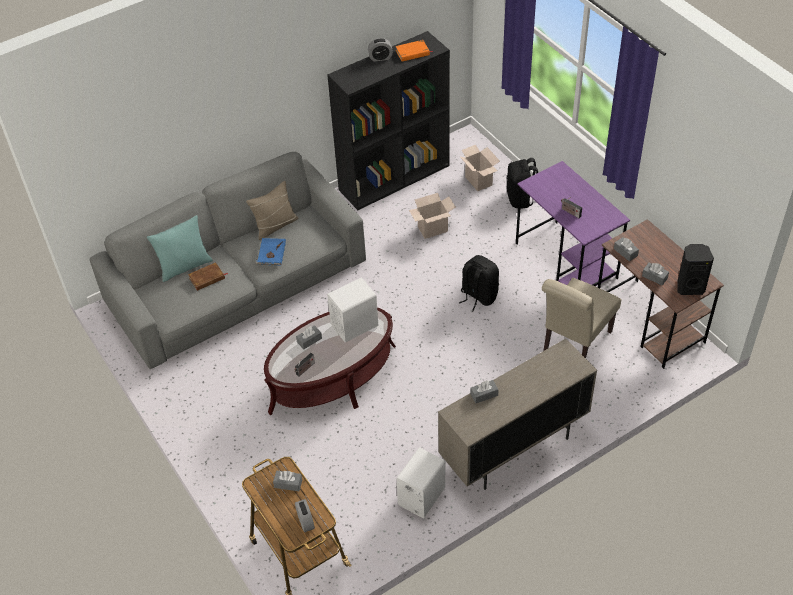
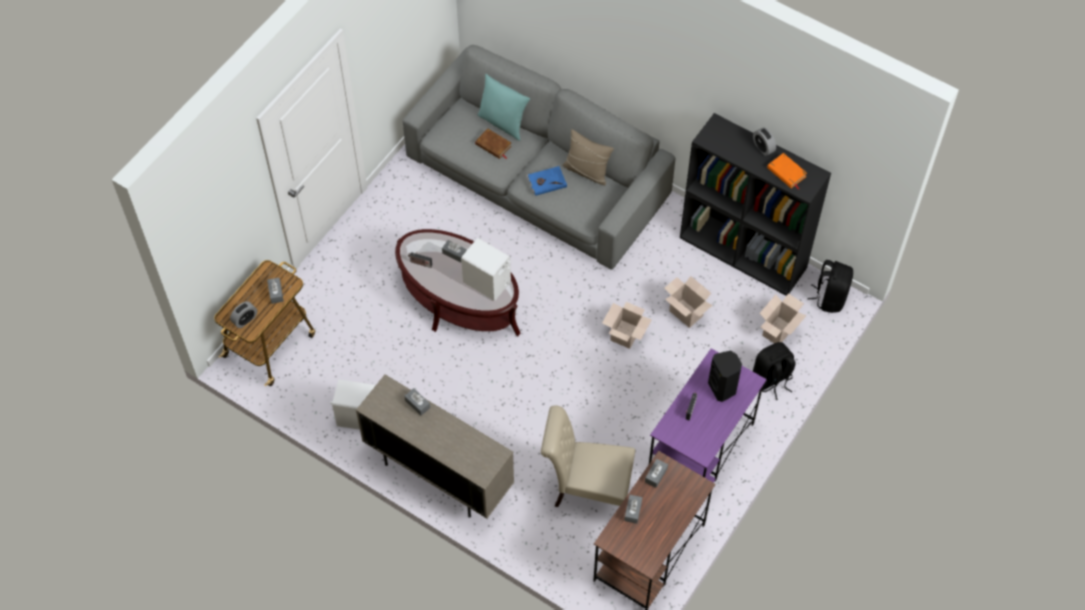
camera: 65 degrees right, 10 degrees up
(433, 273) = (625, 335): none -> cardboard box
(478, 296) = (614, 384): black backpack -> black backpack (829, 297)
(690, 287) = (634, 547): black speaker -> black speaker (723, 388)

